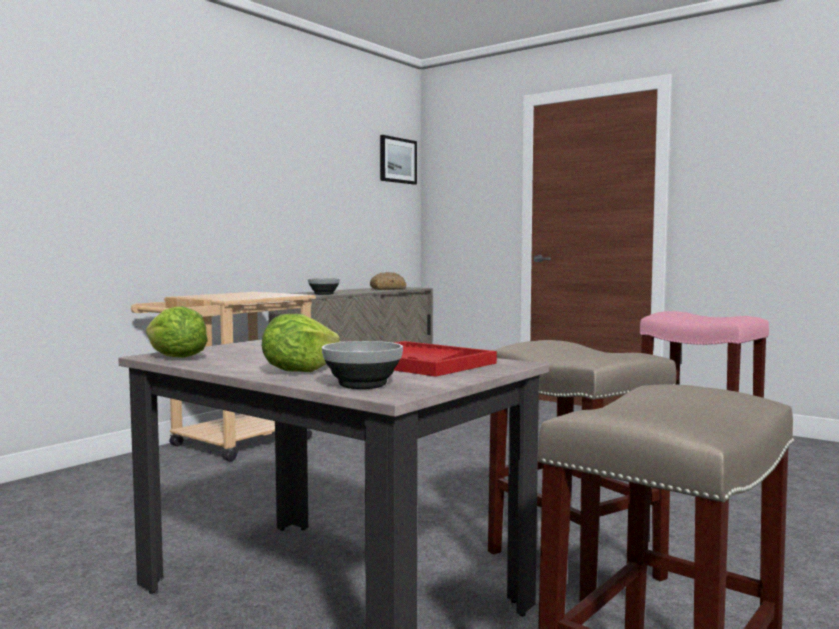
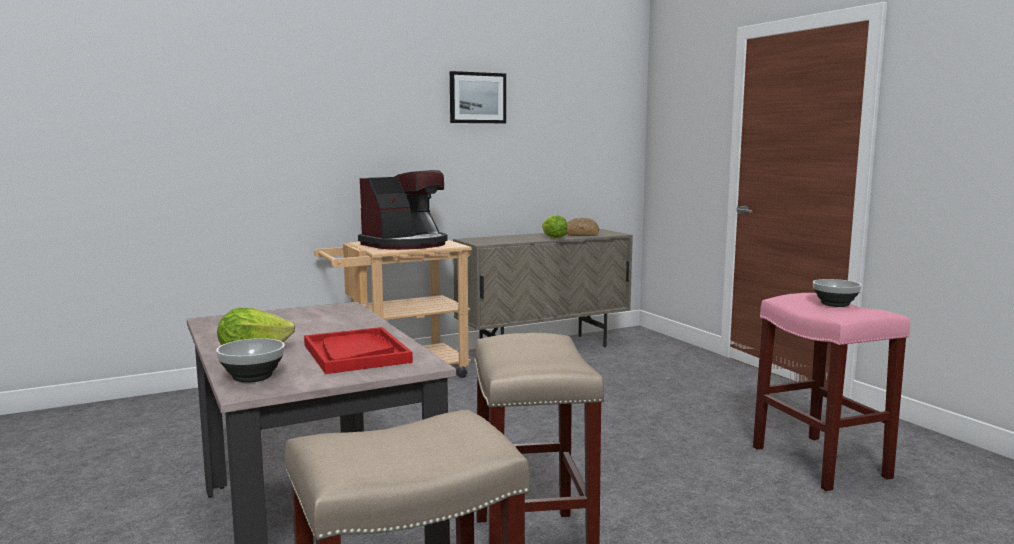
camera: 25 degrees right, 5 degrees up
(176, 358) = (215, 324): lettuce -> lettuce (553, 238)
(240, 295) = (406, 244): none -> coffee machine
(323, 294) = (499, 241): bowl -> bowl (834, 304)
(397, 160) = (614, 99): picture -> picture (477, 98)

